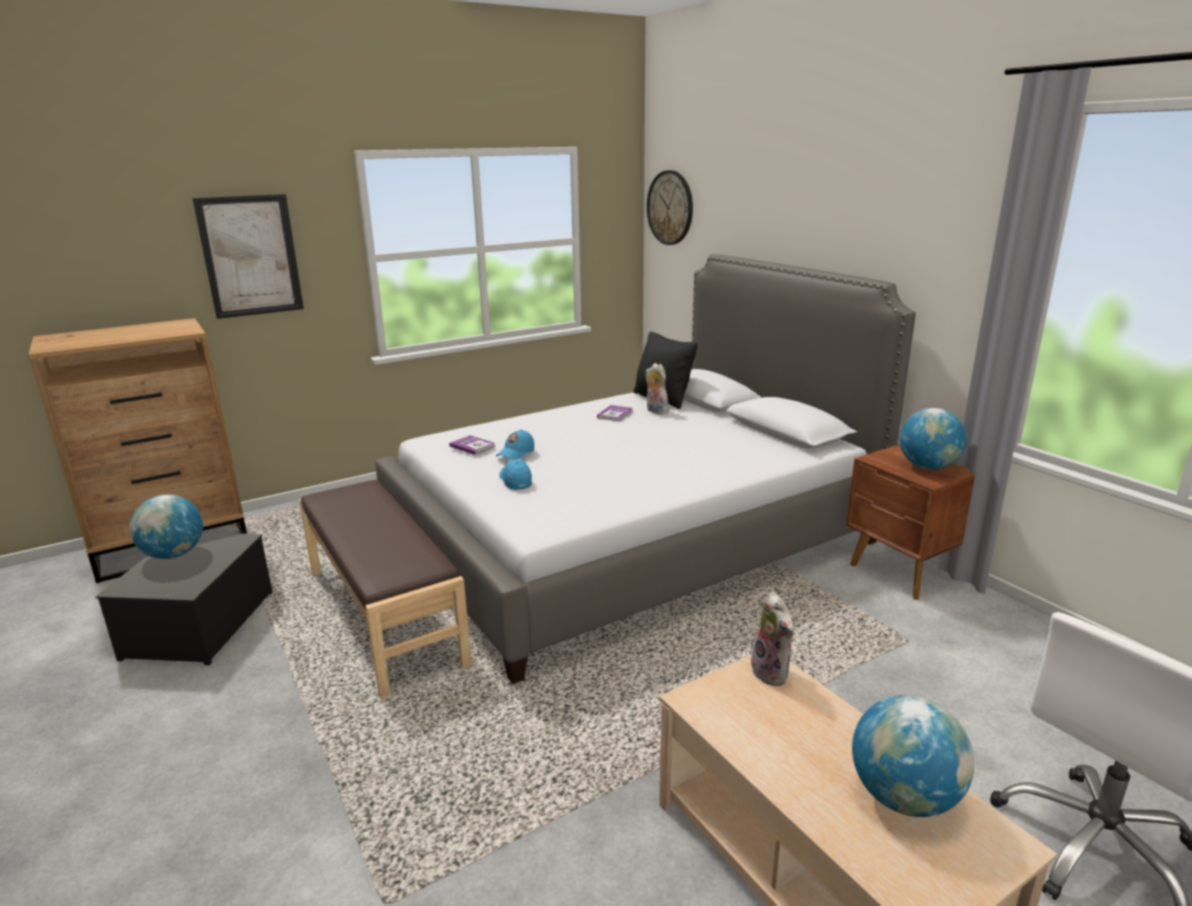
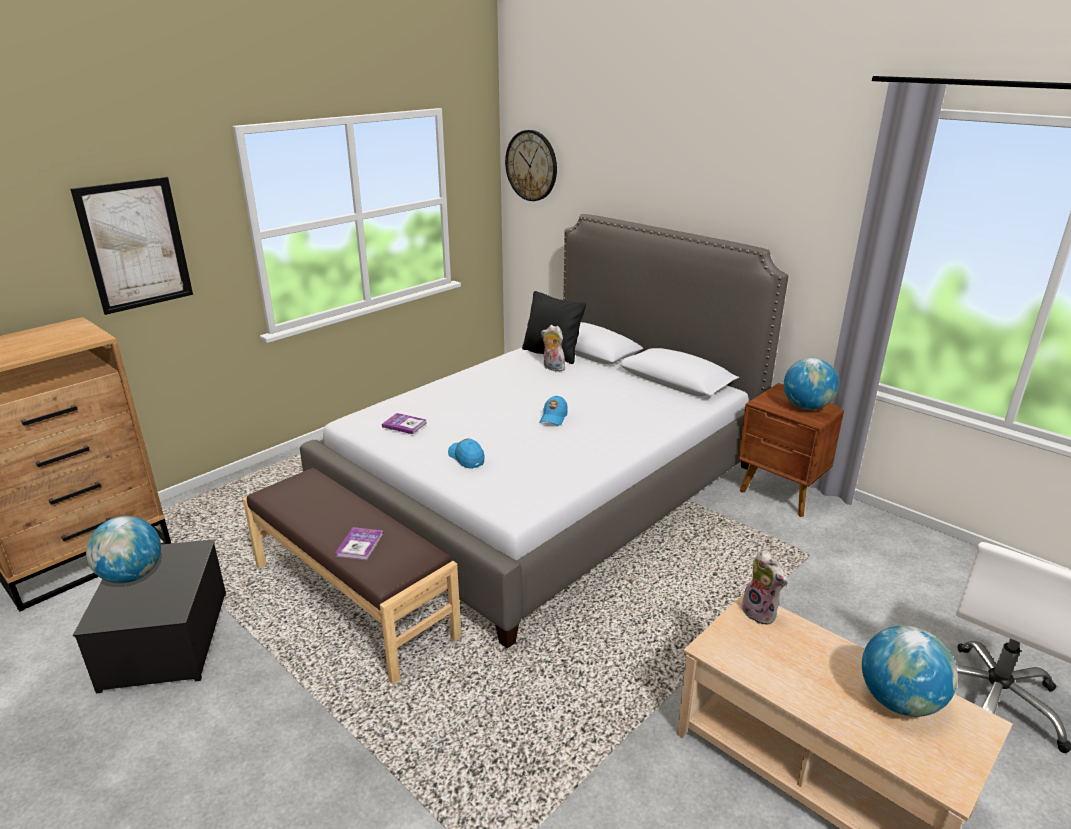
camera: 15 degrees left, 5 degrees up
(516, 454) = (451, 429): blue cap -> blue cap (553, 418)
(615, 414) = (518, 375): book -> book (359, 545)

